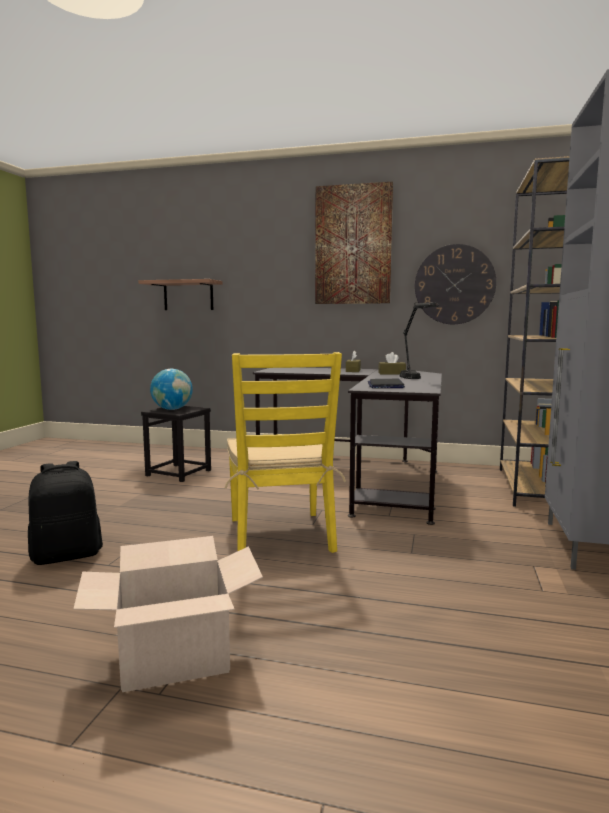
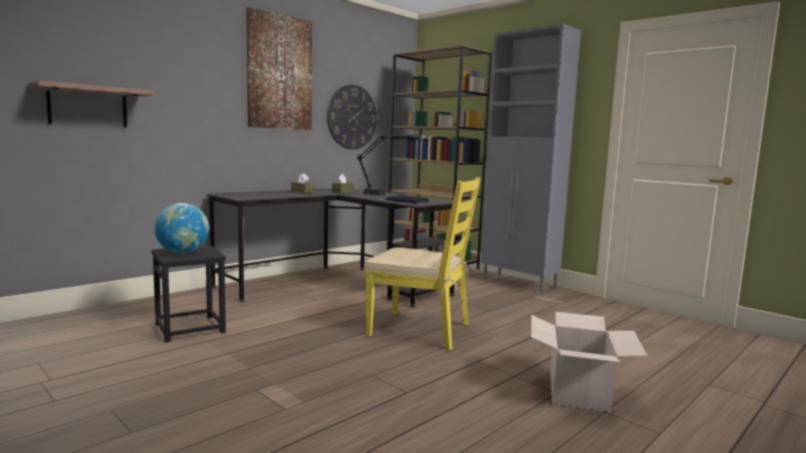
camera: 60 degrees left, 0 degrees up
(67, 555) = (361, 406): black backpack -> none

